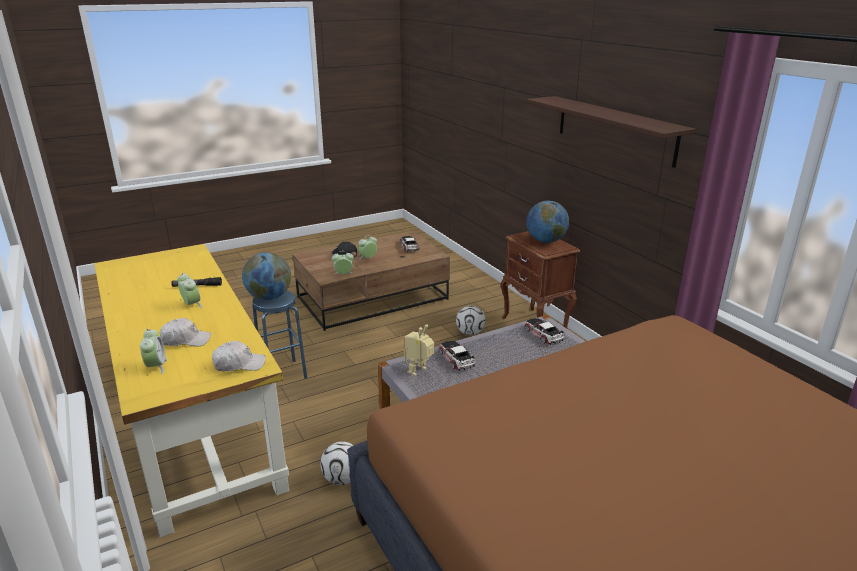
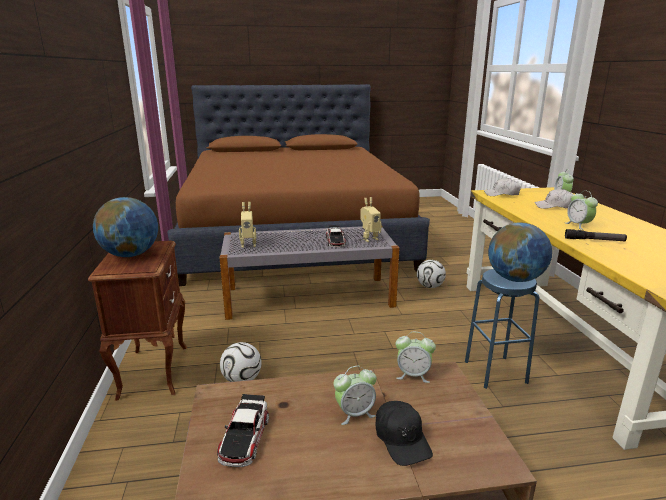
camera: 160 degrees left, 5 degrees down
(543, 334) = (248, 245): toy car -> toy robot
(614, 129) = (85, 77): shelf -> none

